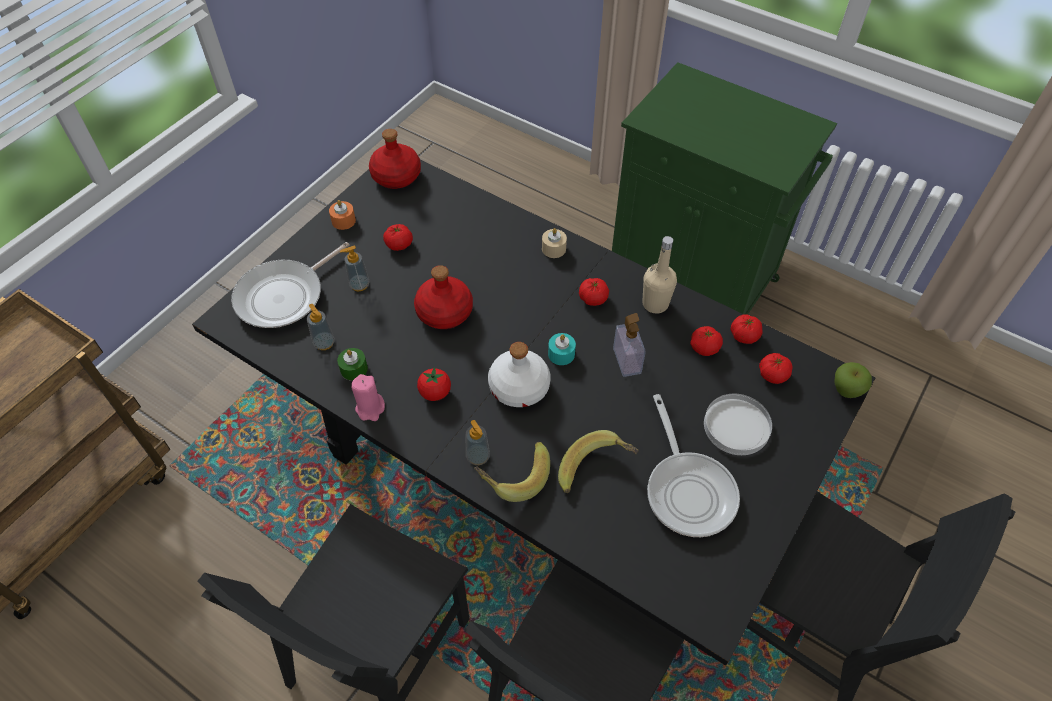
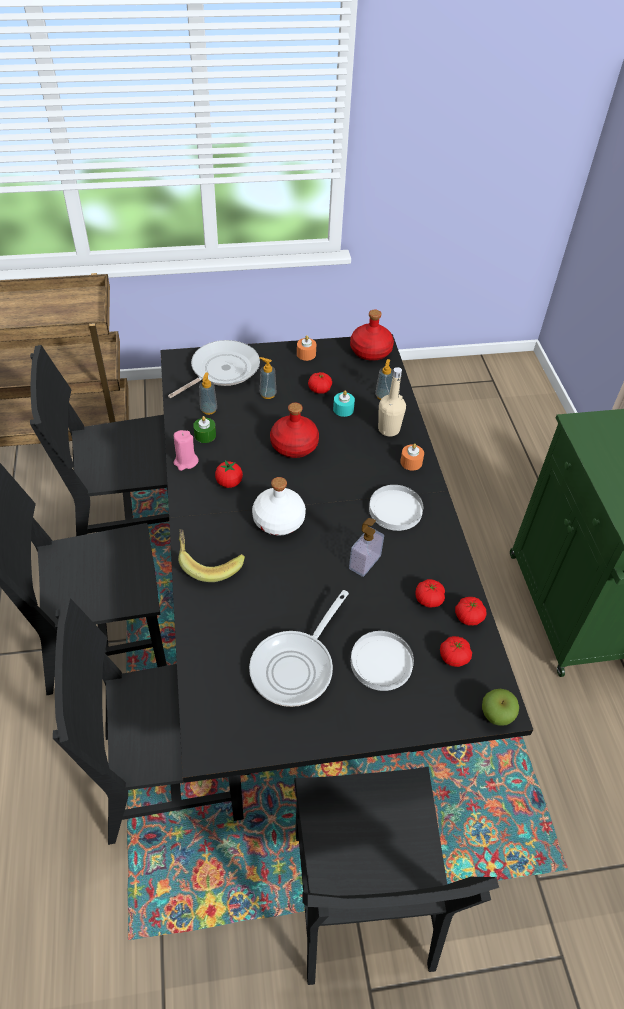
camera: 45 degrees right, 5 degrees down
(263, 530) = (127, 521): none -> black chair
(284, 296) = (221, 370): frying pan -> frying pan turned 135 degrees clockwise
(478, 457) = (204, 535): soap dispenser -> soap dispenser (383, 396)
(553, 249) = (411, 462): beige candle -> orange candle
(561, 354) = (329, 524): turquoise candle -> turquoise candle (343, 409)
(593, 298) = (395, 510): tomato -> white plate
(596, 471) = (257, 604): banana -> none
(655, 304) = (433, 546): beige bottle -> beige bottle (388, 429)

